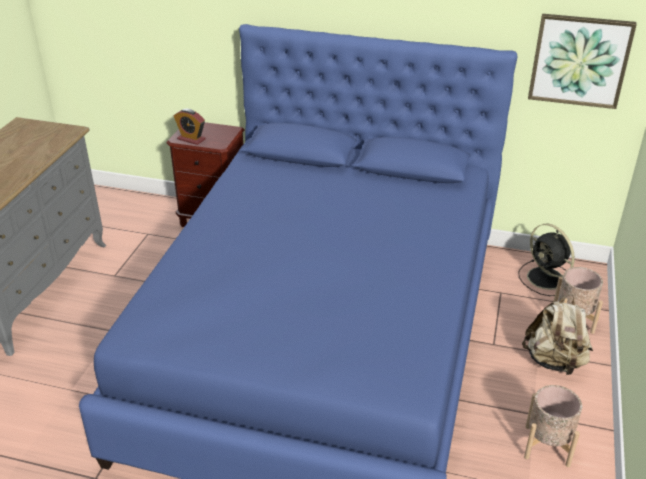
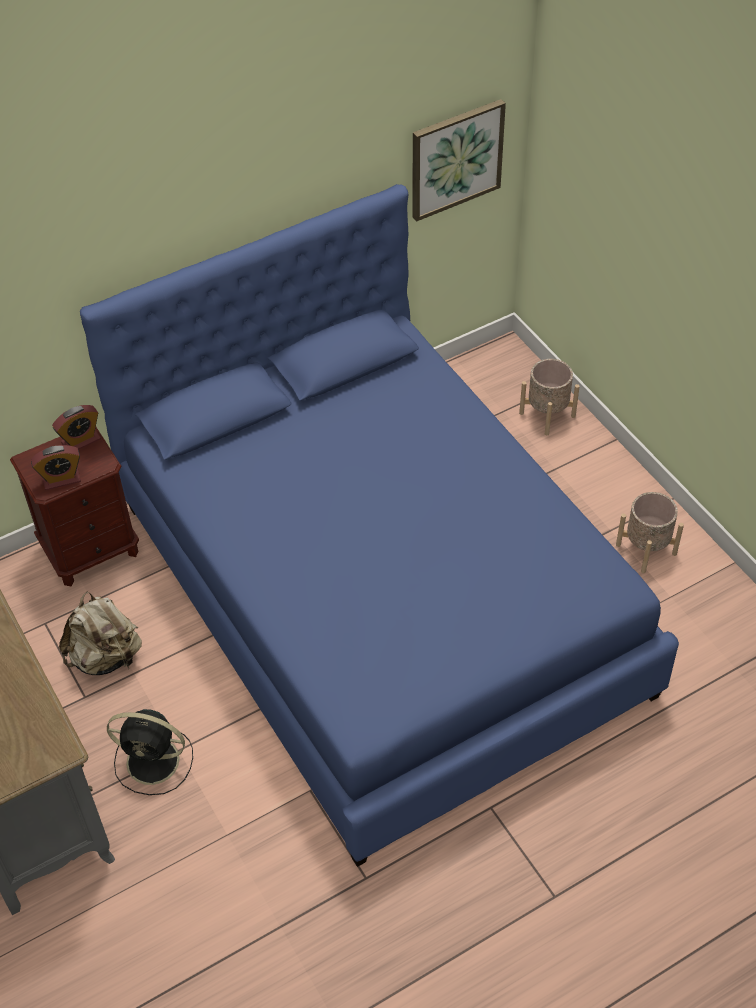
camera: 45 degrees left, 15 degrees up
(225, 130) = (81, 441): none -> alarm clock
(547, 279) = (485, 385): black fan -> black fan (155, 761)
(554, 361) = (575, 468): beige backpack -> beige backpack (106, 657)

